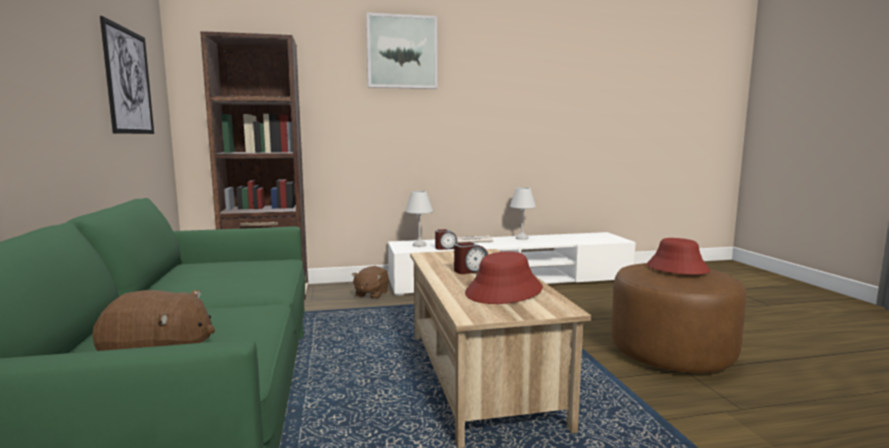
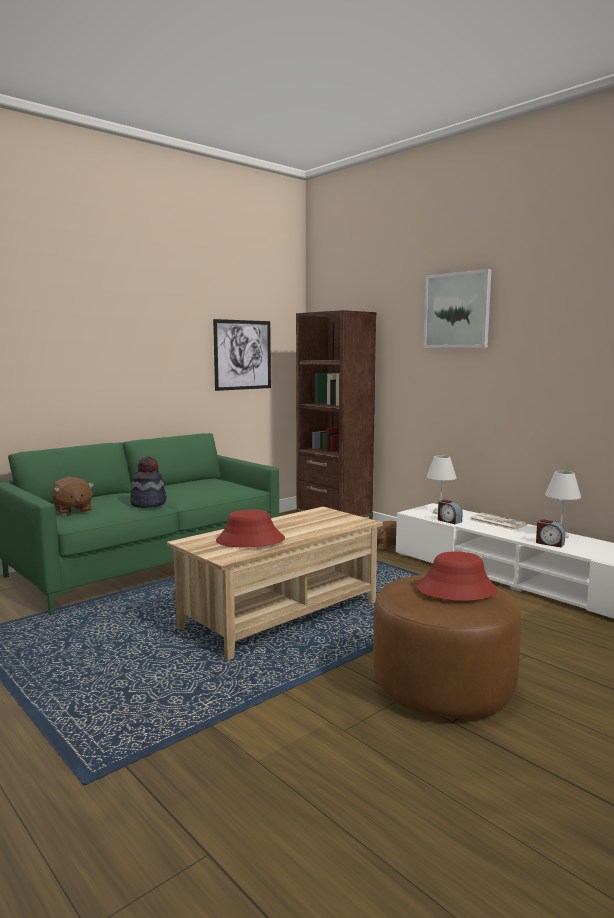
camera: 60 degrees right, 0 degrees up
(243, 307) = (148, 503): none -> hat
(470, 270) = (293, 526): alarm clock -> alarm clock (549, 543)

